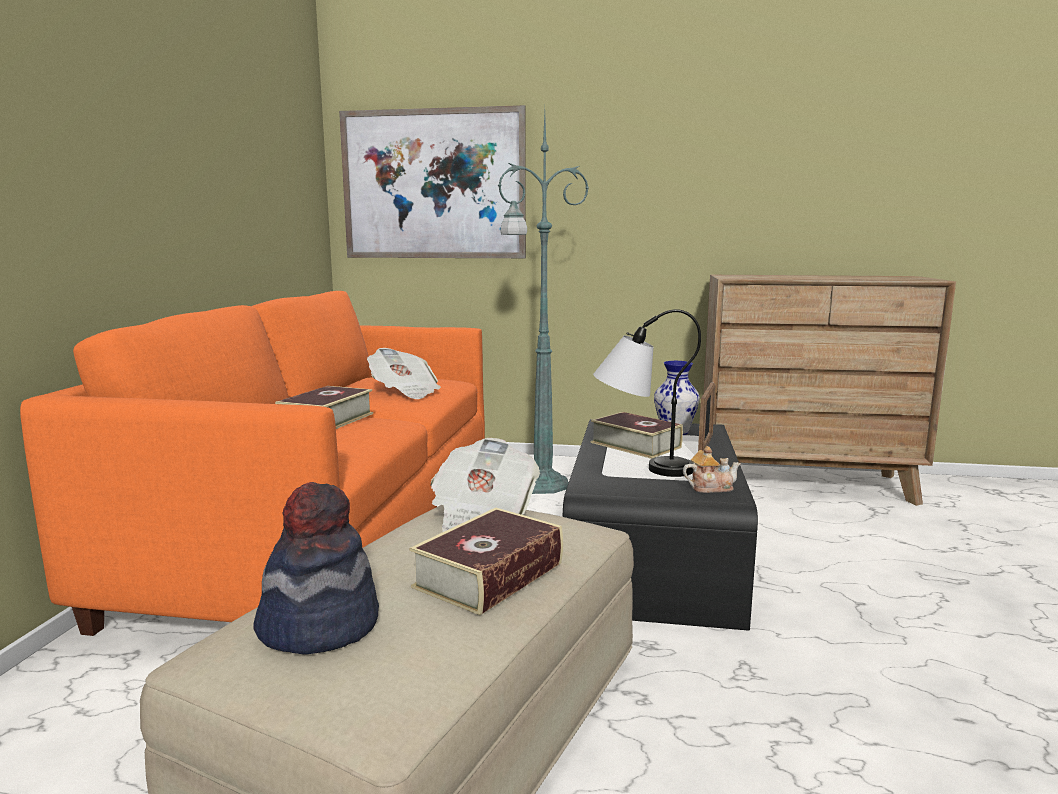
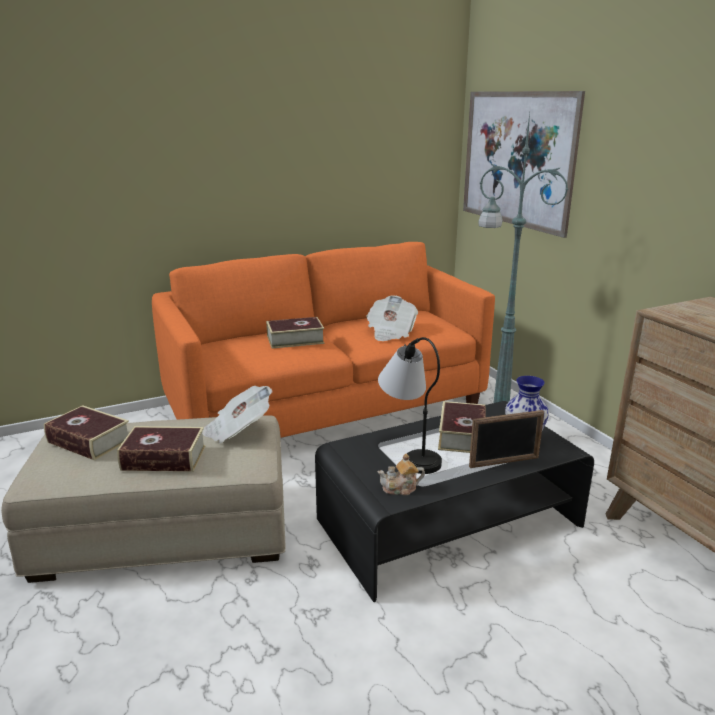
camera: 55 degrees right, 10 degrees up
(319, 626) = (89, 441): hat -> book
(710, 488) = (400, 488): teapot -> teapot turned 120 degrees clockwise

